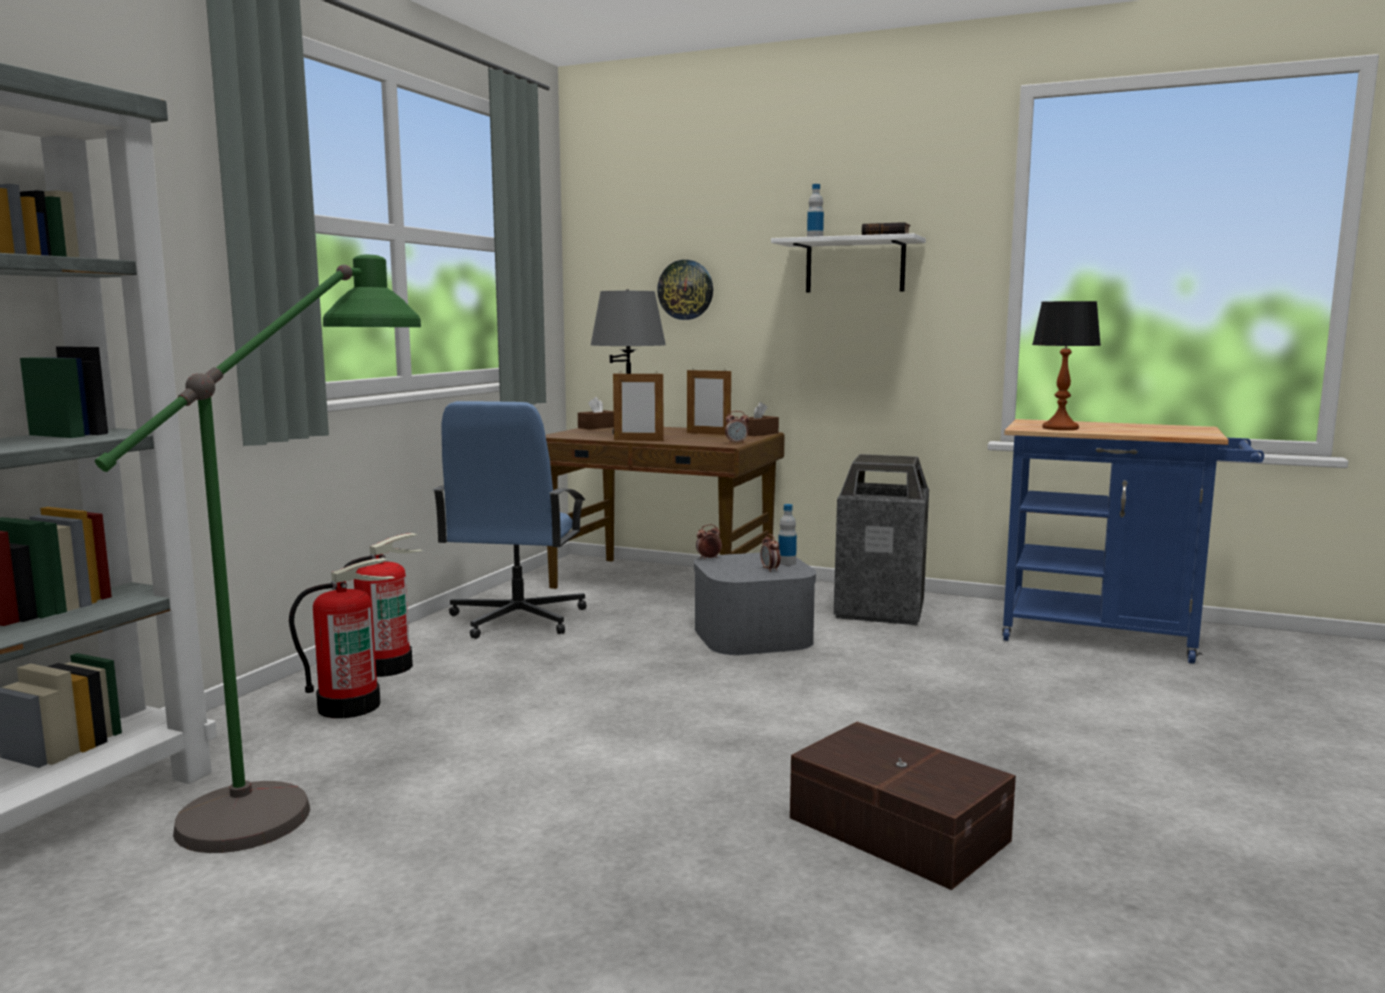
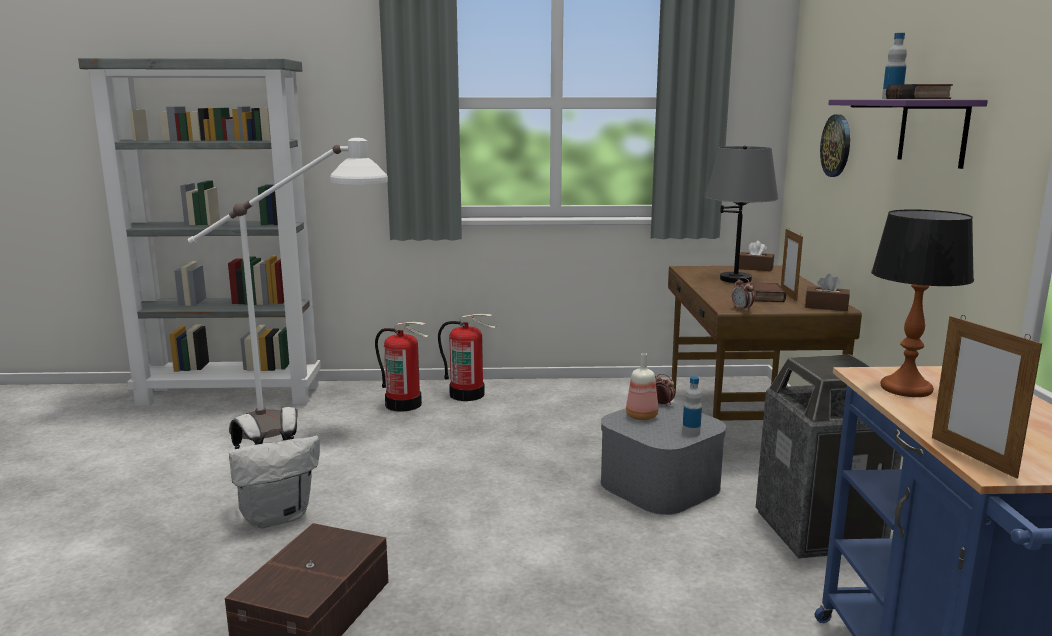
camera: 65 degrees right, 5 degrees up
(312, 782) = (306, 426): green floor lamp -> white floor lamp
(516, 619) = (589, 401): blue office chair -> none
(620, 832) = (277, 516): none -> white backpack
(638, 440) = (702, 286): picture frame -> picture frame (972, 456)
(703, 437) = (764, 296): none -> book
(730, 568) = (642, 416): none -> bottle
(770, 569) = (658, 430): alarm clock -> none
(855, 266) = (932, 131): white shelf -> purple shelf

